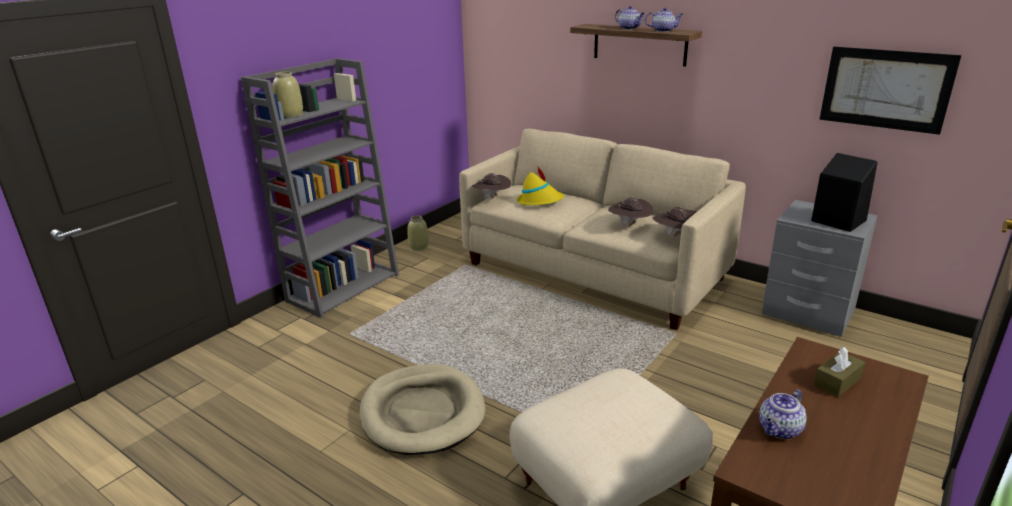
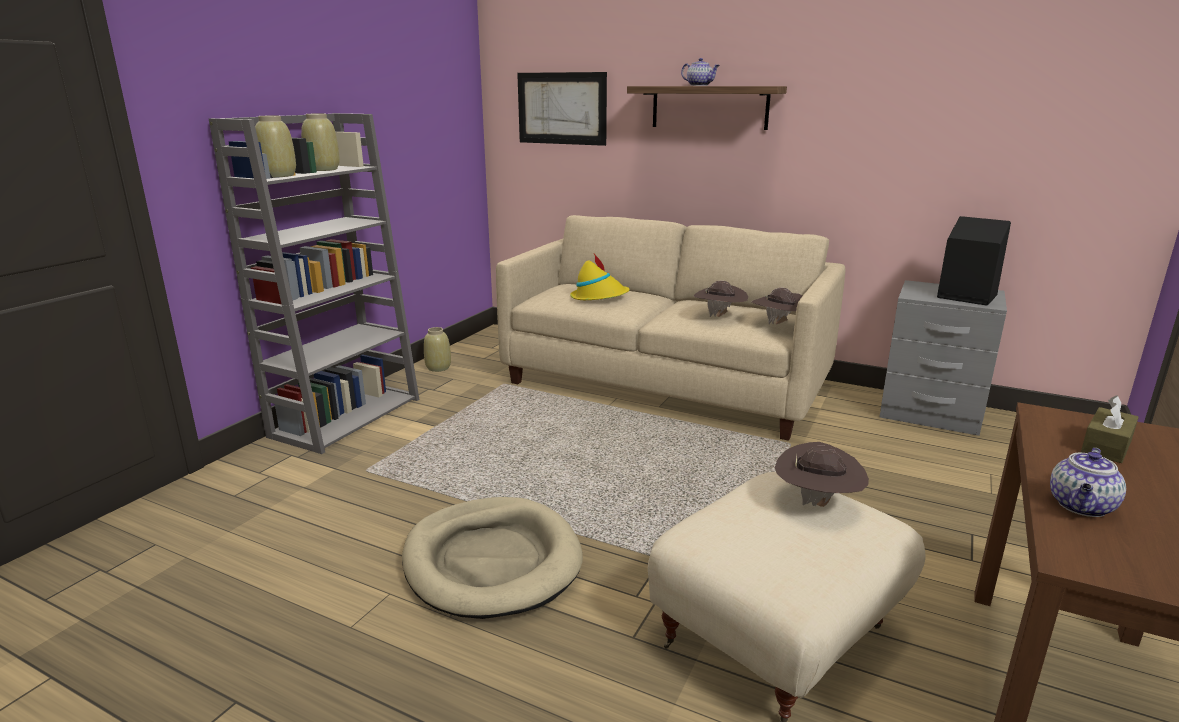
camera: 10 degrees left, 5 degrees down
(324, 106) = (322, 169): none -> beige vase
(492, 199) = (537, 297): brown hat -> brown hat (817, 503)
(663, 30) = (742, 85): teapot -> none
(885, 89) = (1009, 141): picture -> picture (561, 108)

